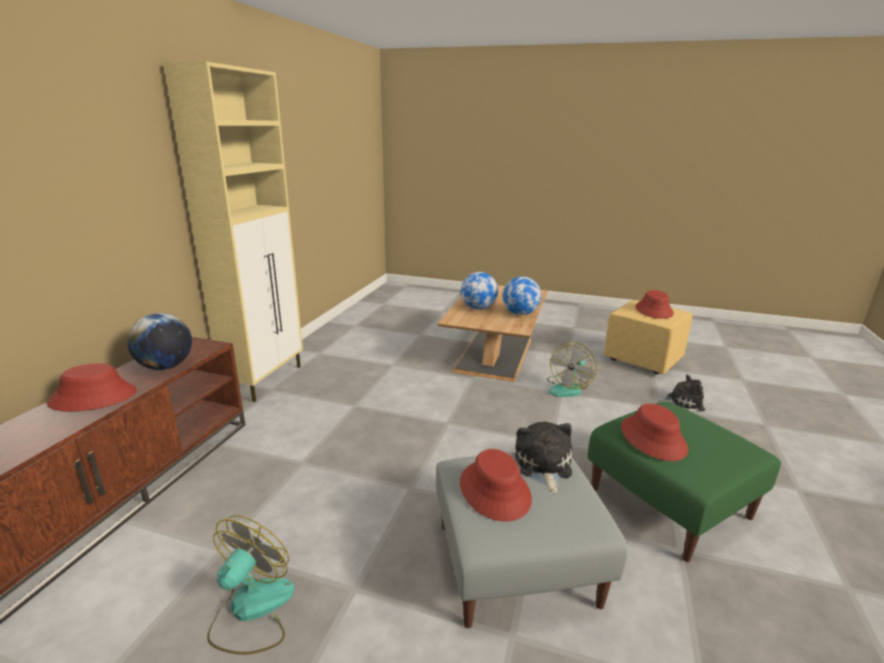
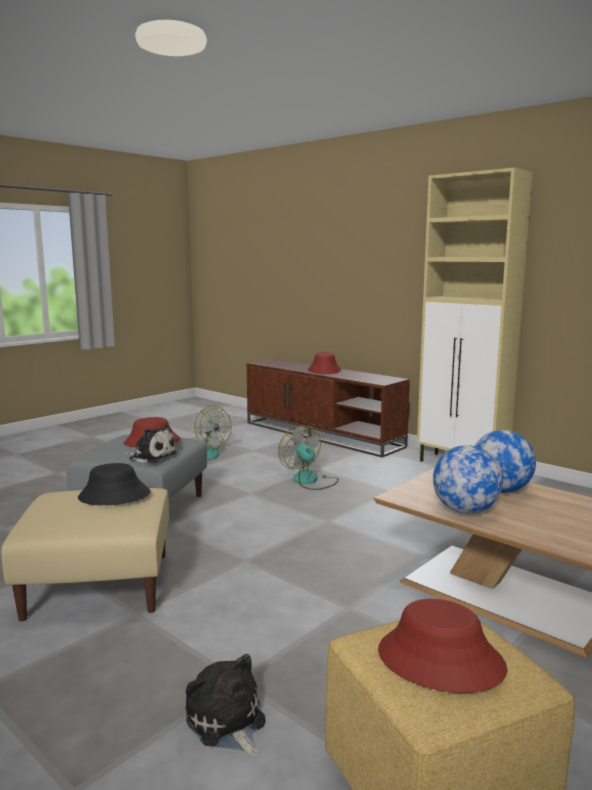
camera: 115 degrees right, 10 degrees down
(166, 367) = (353, 377): globe -> none
(568, 388) = (355, 619): fan -> fan (310, 481)
(653, 438) = (114, 496): red hat -> black hat
(667, 502) = (100, 584): green ottoman -> beige ottoman
(682, 403) = (227, 723): plush toy -> plush toy turned 120 degrees clockwise

